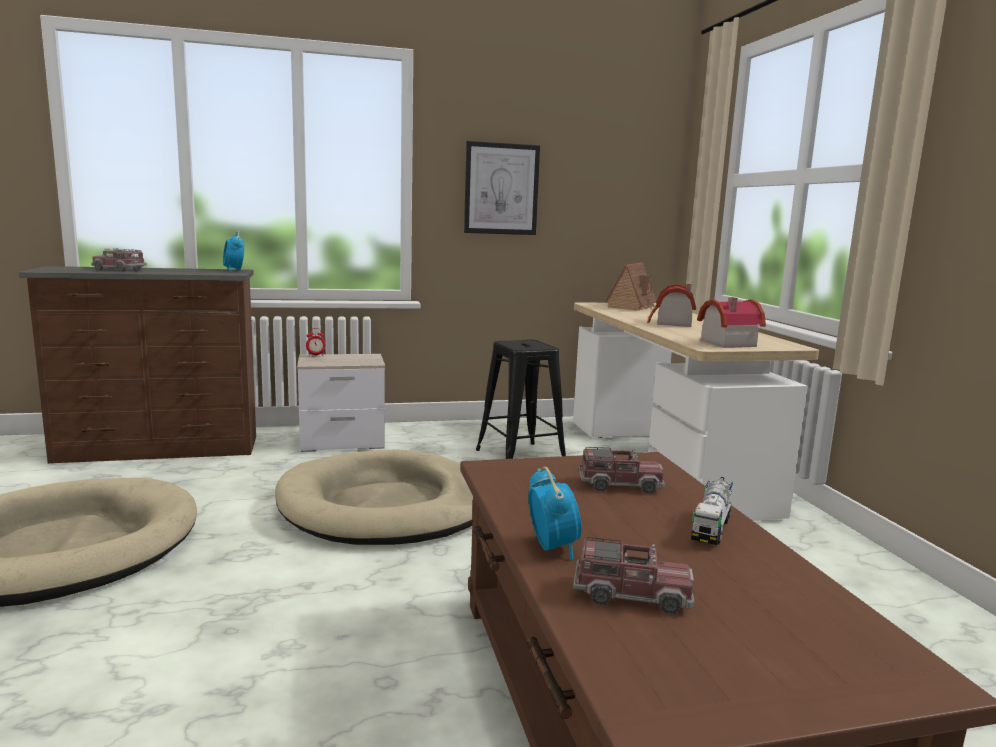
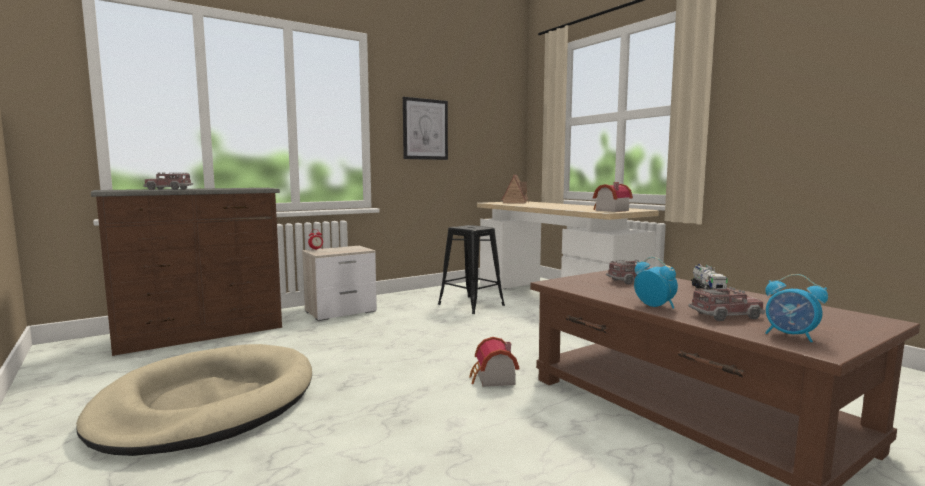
camera: 20 degrees left, 5 degrees down
(234, 270) = (257, 187): alarm clock -> alarm clock (790, 336)
(386, 506) = (420, 341): beige dog bed -> none
(671, 323) = (558, 206): toy house -> toy house (493, 379)

